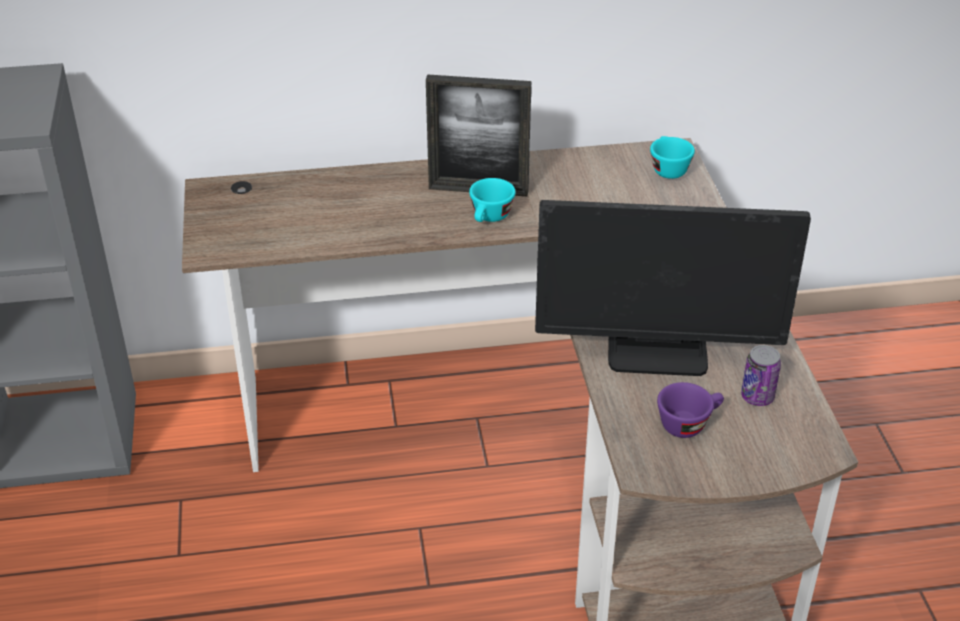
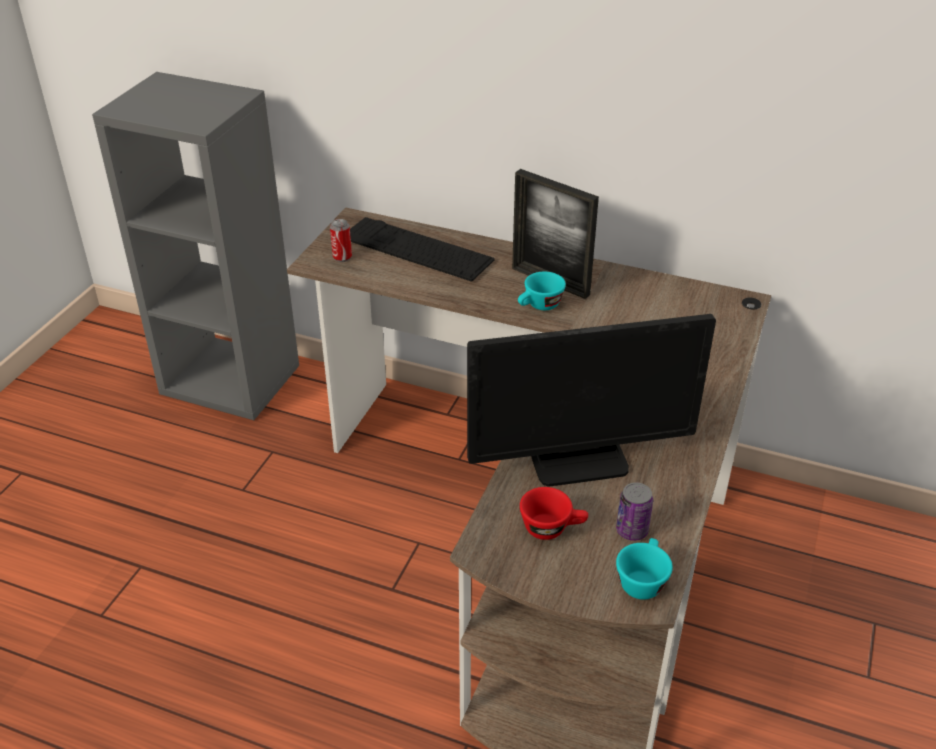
camera: 30 degrees right, 0 degrees up
(234, 234) = (342, 257): none -> can
(310, 200) = (416, 249): none -> keyboard
(657, 352) = (579, 460): monitor -> monitor turned 45 degrees counterclockwise
(667, 168) = (725, 314): turquoise cup -> turquoise cup (642, 580)
(688, 423) = (552, 528): purple cup -> red cup

